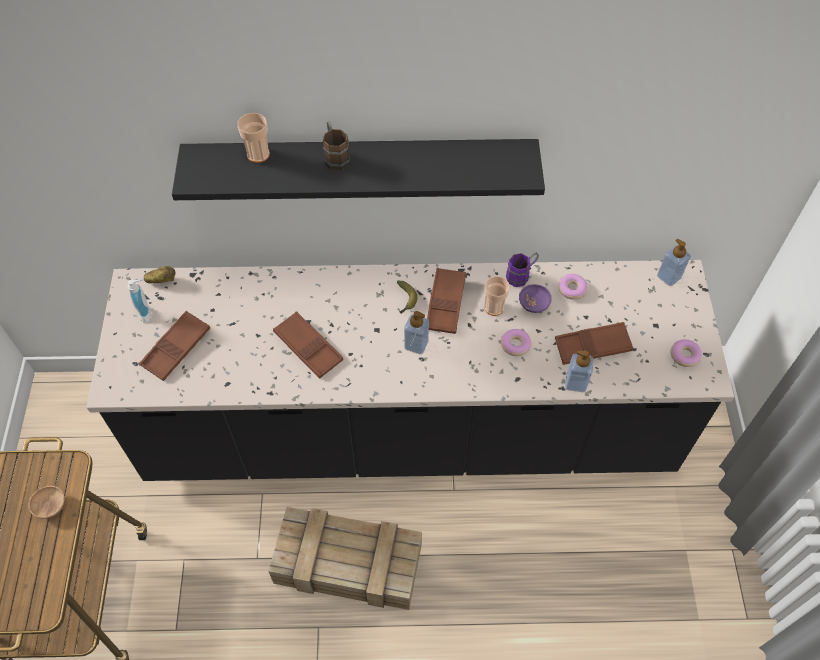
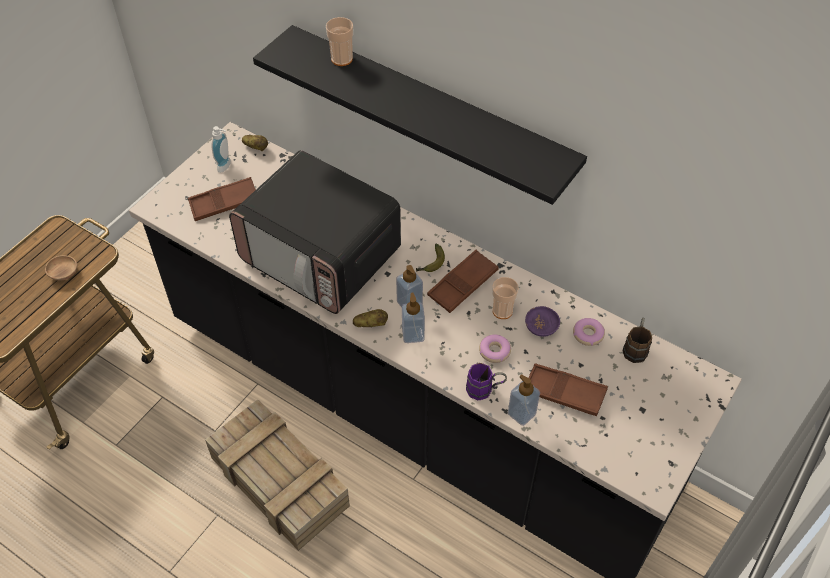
camera: 35 degrees right, 5 degrees down
(308, 347) = (321, 257): brown tray -> microwave
(335, 156) = (400, 88): brown mug -> brown mug (635, 347)
(400, 382) = (370, 324): none -> potato
(521, 275) = (551, 298): purple mug -> purple mug (485, 389)
(669, 277) = (694, 375): soap dispenser -> soap dispenser (413, 334)
(684, 355) = (648, 451): donut -> none

